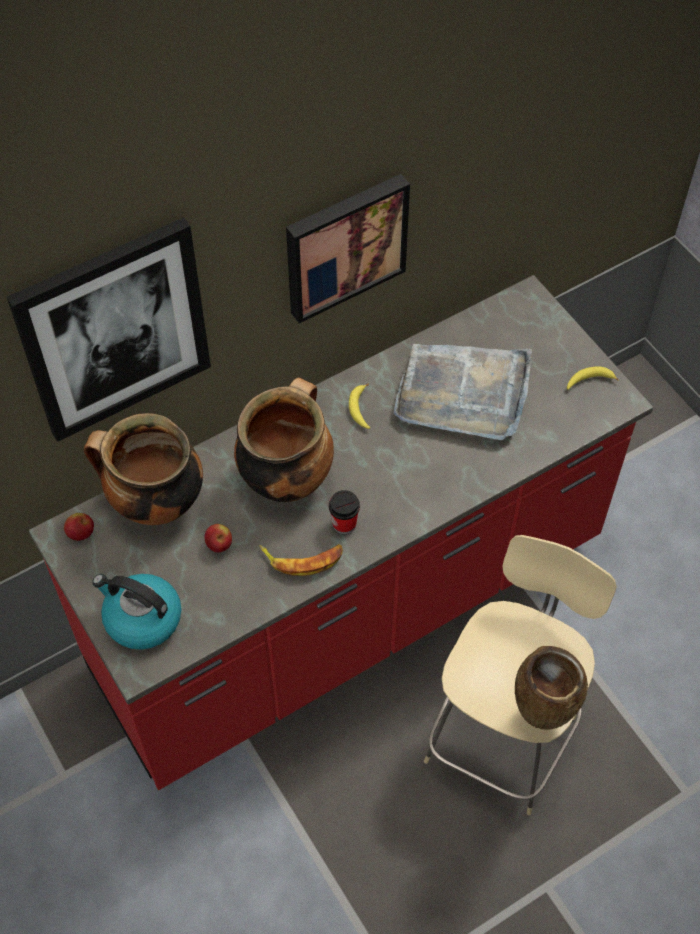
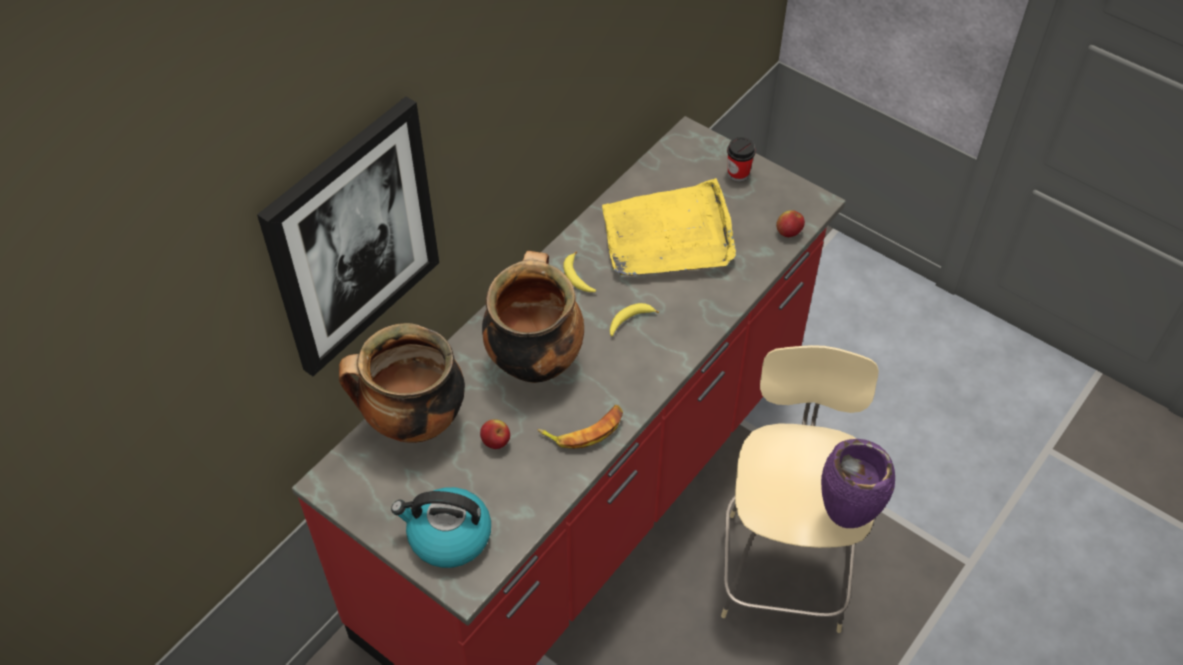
camera: 20 degrees left, 5 degrees down
(81, 533) = (349, 474): apple -> apple (788, 232)
(344, 245) = (536, 108): picture -> none
(344, 524) = (610, 385): cup -> cup (738, 174)
(463, 393) = (668, 235): grey tray -> yellow tray
(542, 716) = (846, 518): brown vase -> purple vase
(589, 381) = (778, 193): banana -> banana (629, 321)

